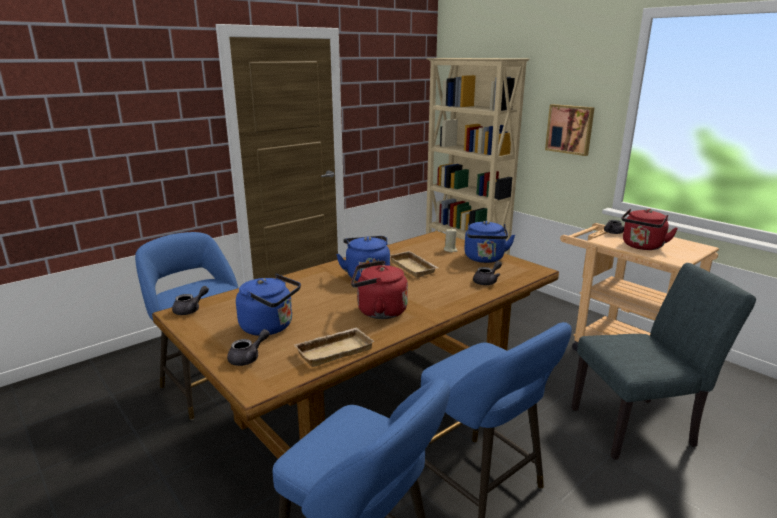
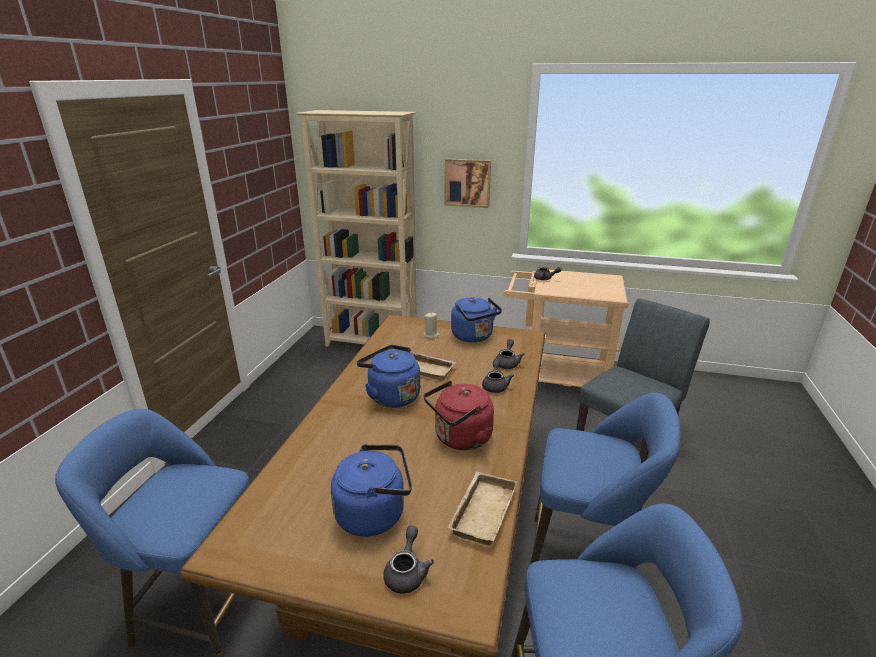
camera: 35 degrees left, 5 degrees up
(191, 310) = (236, 536): grey teapot -> grey teapot (495, 385)
(642, 247) = (578, 288): red kettle -> none

